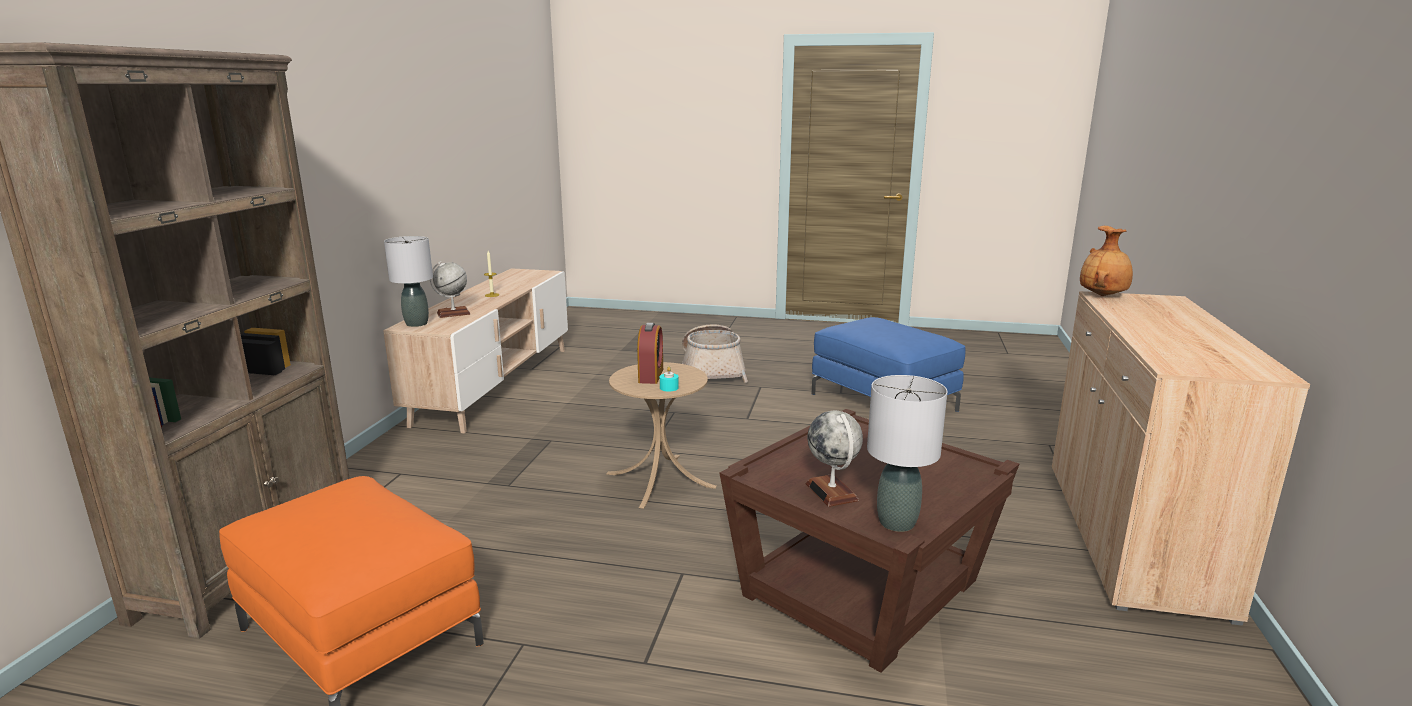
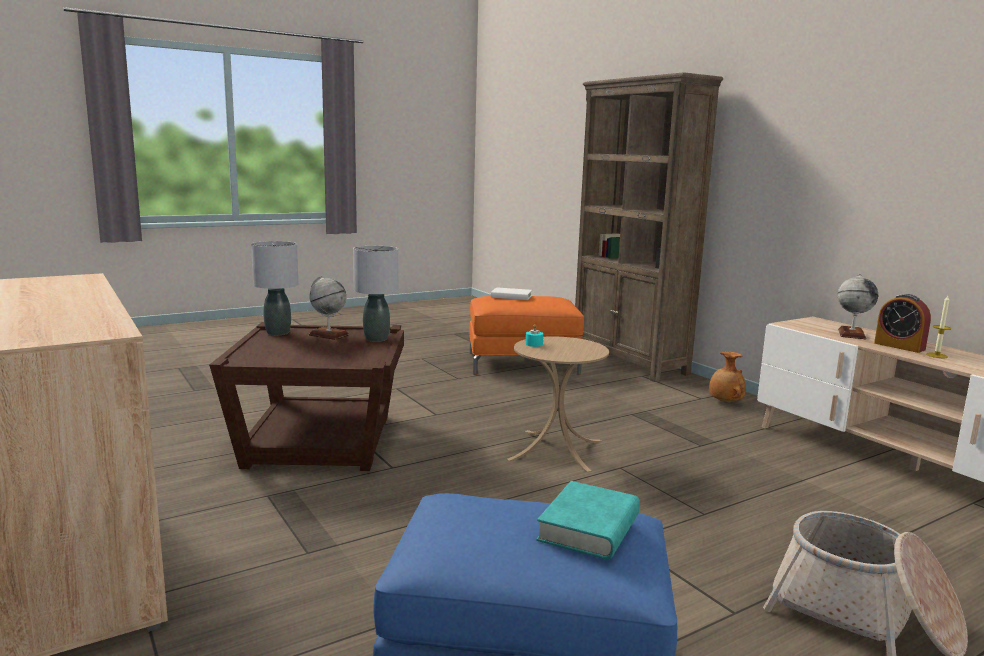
camera: 135 degrees right, 5 degrees down
(343, 532) = (511, 296): none -> white book
(416, 324) = (821, 323): grey table lamp -> grey table lamp (376, 338)
(651, 375) = (571, 348): alarm clock -> alarm clock (899, 346)
(866, 323) = (589, 528): none -> turquoise book
(1103, 296) = (105, 332): brown vase -> brown vase (725, 402)

